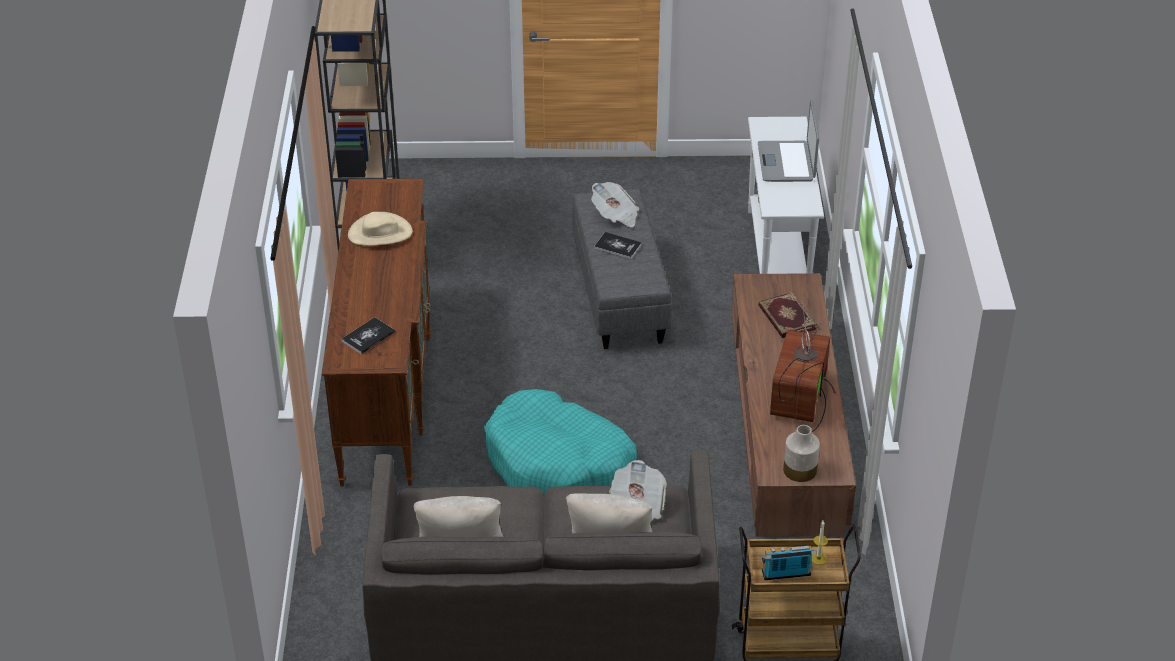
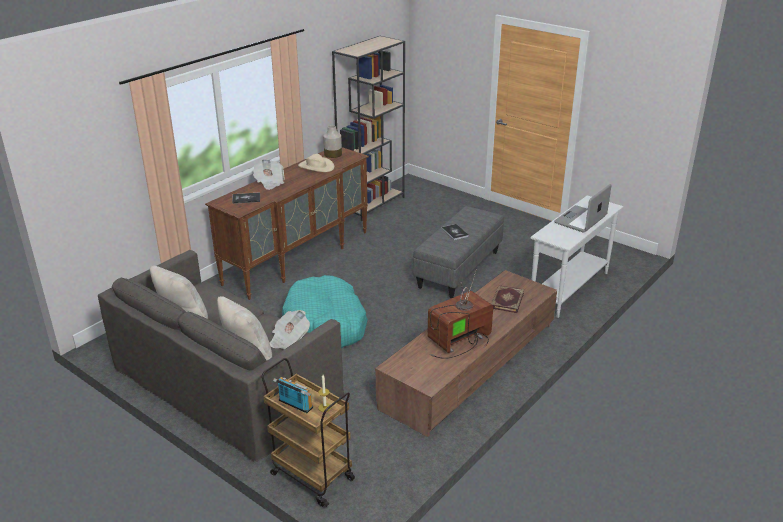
camera: 40 degrees right, 10 degrees down
(615, 215) = (473, 220): newspaper -> newspaper (269, 182)
(799, 469) = (409, 372): beige vase -> beige vase (333, 154)

